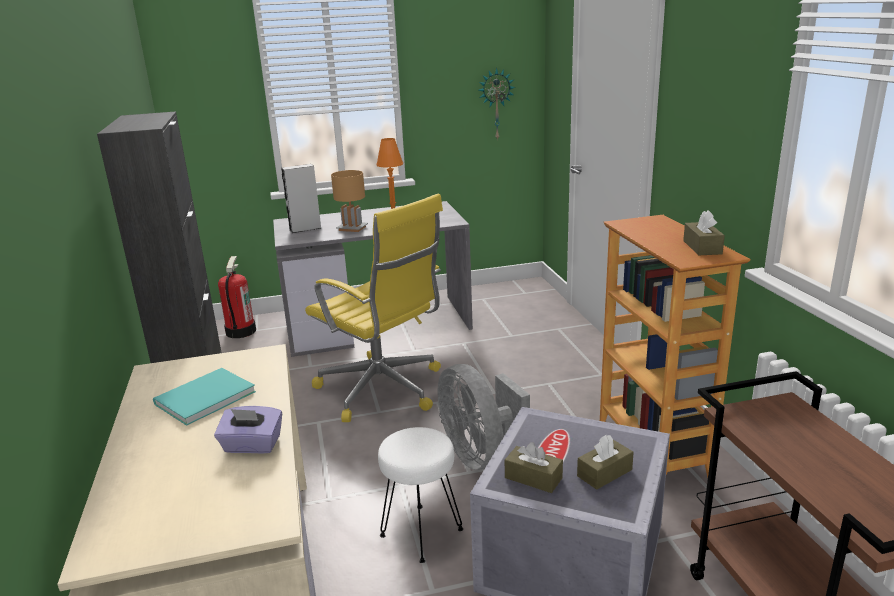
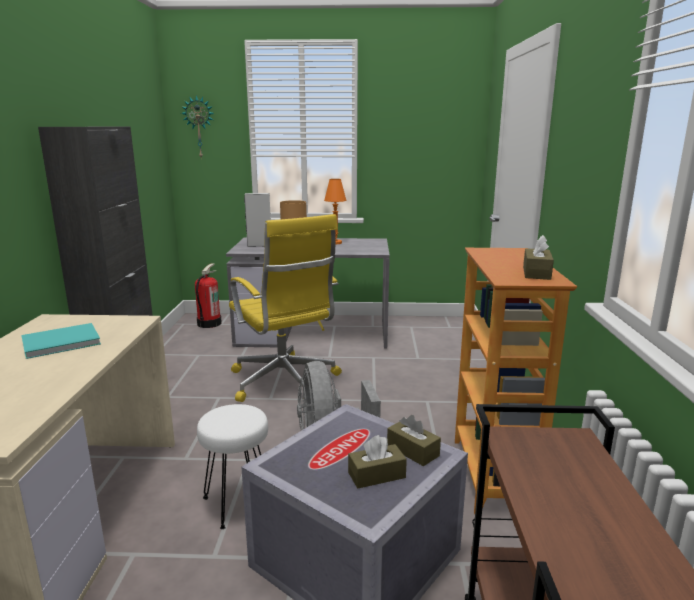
camera: 15 degrees right, 5 degrees down
(252, 445) = (53, 381): purple tissue box -> none
(496, 104) = (440, 161): wall clock -> wall clock (199, 127)
(533, 478) = (307, 465): brown tissue box -> brown tissue box (412, 451)

